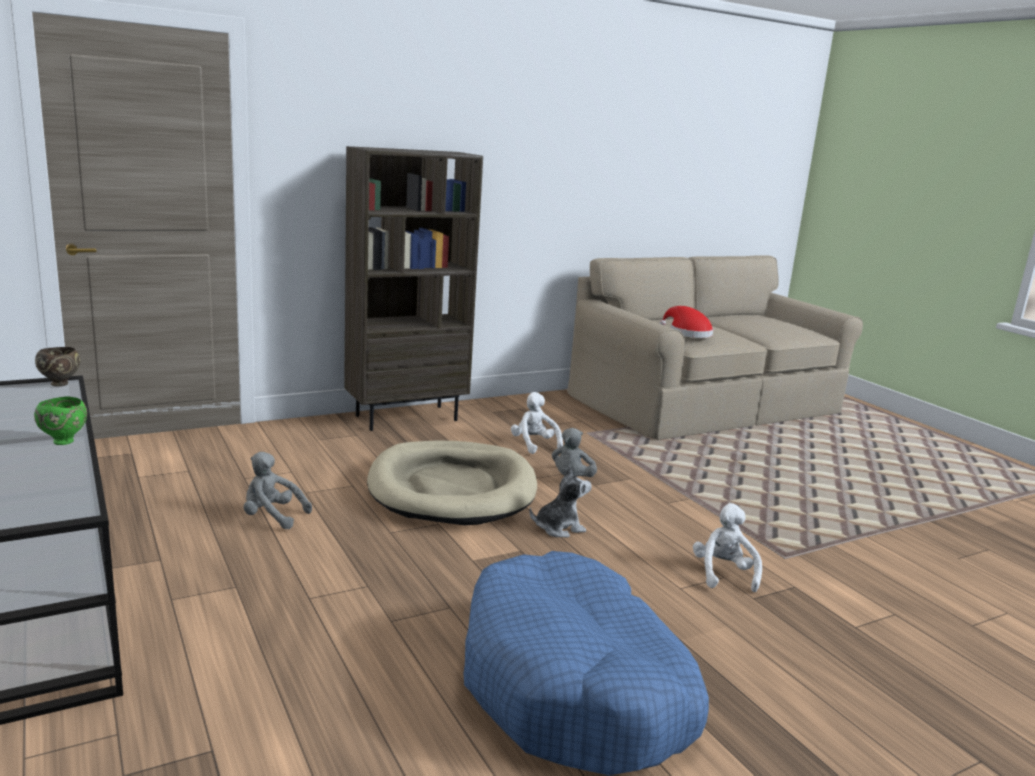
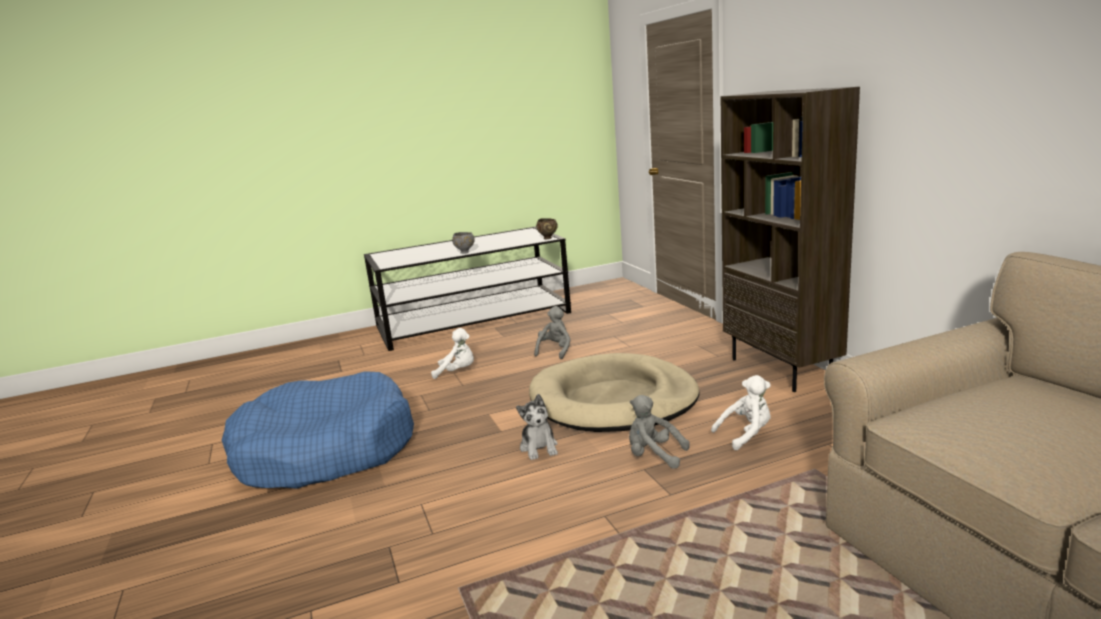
camera: 100 degrees right, 0 degrees up
(64, 441) = (465, 252): green bowl -> grey bowl
(687, 333) = (971, 409): red hat -> none
(723, 574) = (437, 534): white plush toy -> white plush toy (457, 372)

